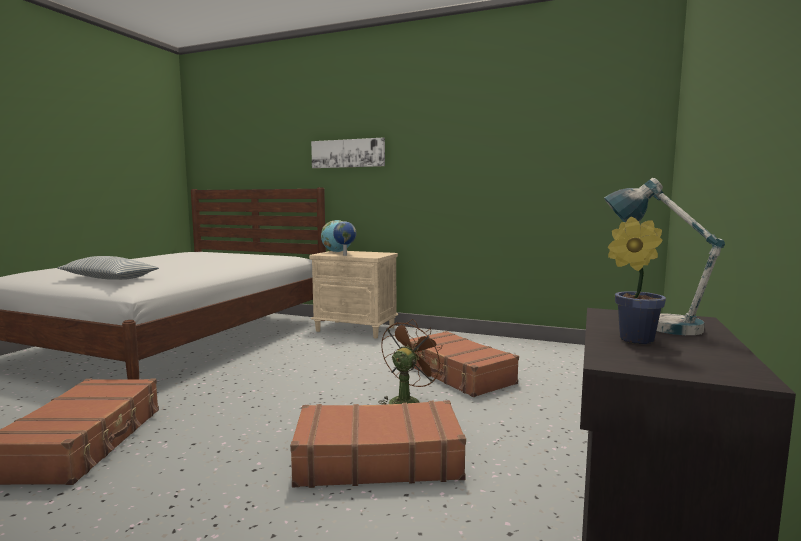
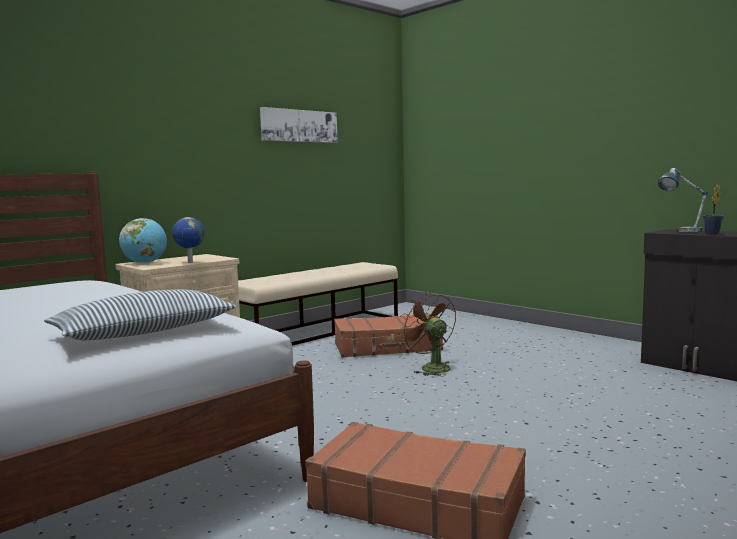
camera: 65 degrees left, 0 degrees up
(348, 153) = (123, 123): picture -> picture (299, 126)
(377, 459) = (528, 386): brown suitcase -> none
(480, 343) = (318, 330): none -> beige bench

